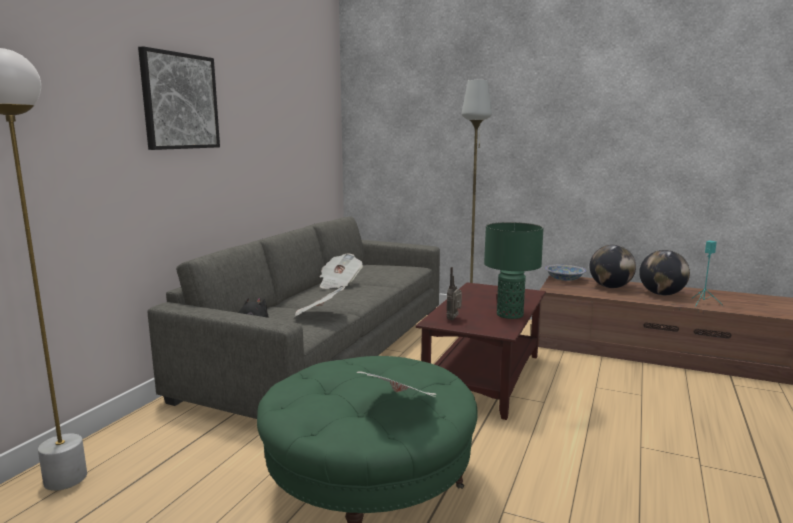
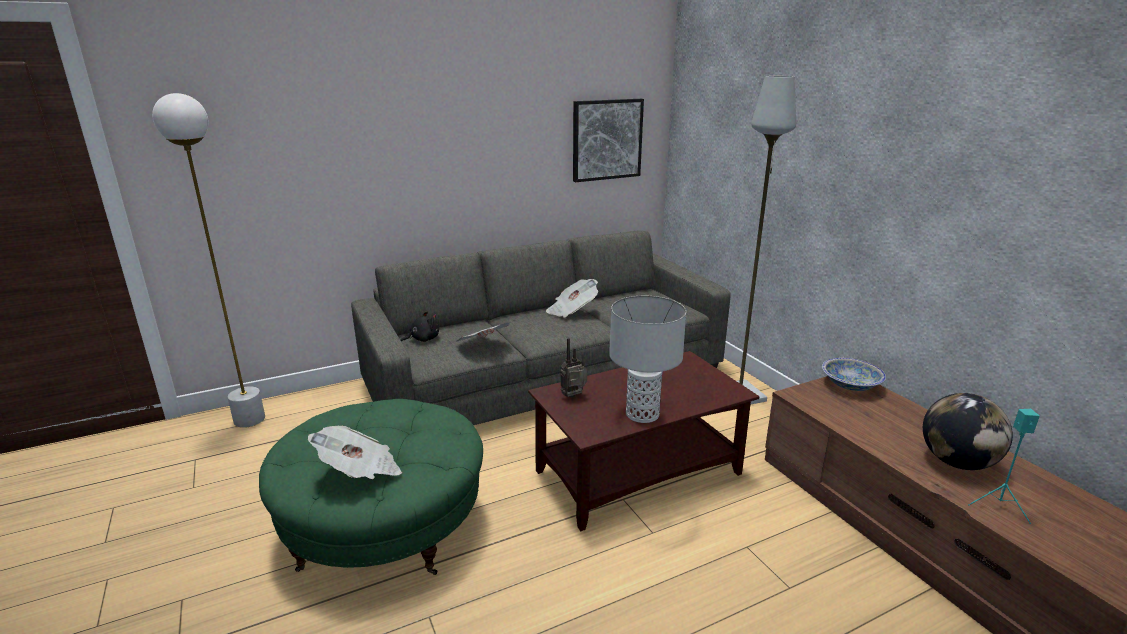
camera: 40 degrees right, 10 degrees up
(180, 101) = (402, 109): picture -> picture (606, 139)
(509, 314) = (641, 414): green table lamp -> white table lamp
(610, 287) = (895, 420): globe -> none

